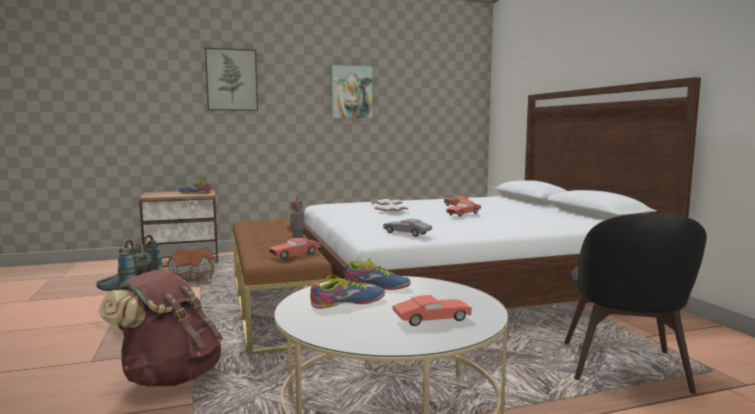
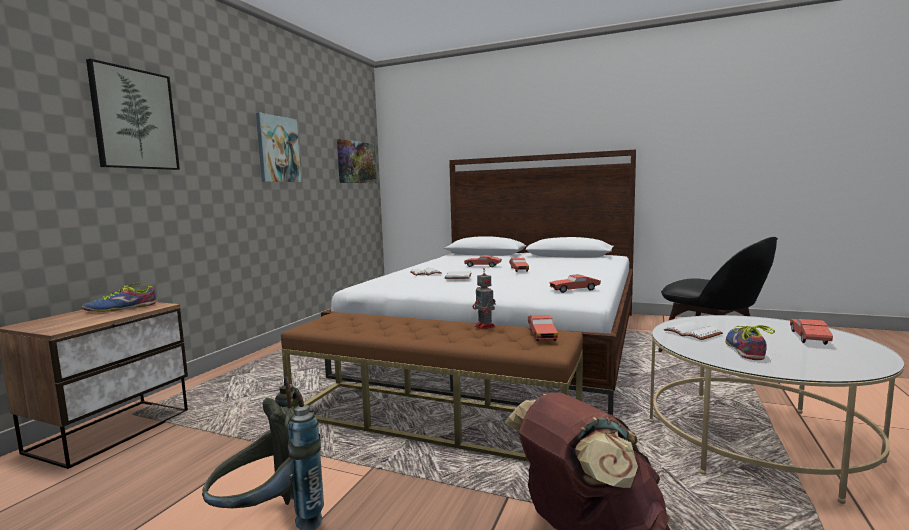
camera: 50 degrees left, 0 degrees up
(192, 278) = (214, 442): toy house -> none
(376, 285) = (691, 333): shoe -> white book
(407, 233) = (575, 290): grey toy car -> red toy car
(452, 99) = (356, 162): none -> picture

